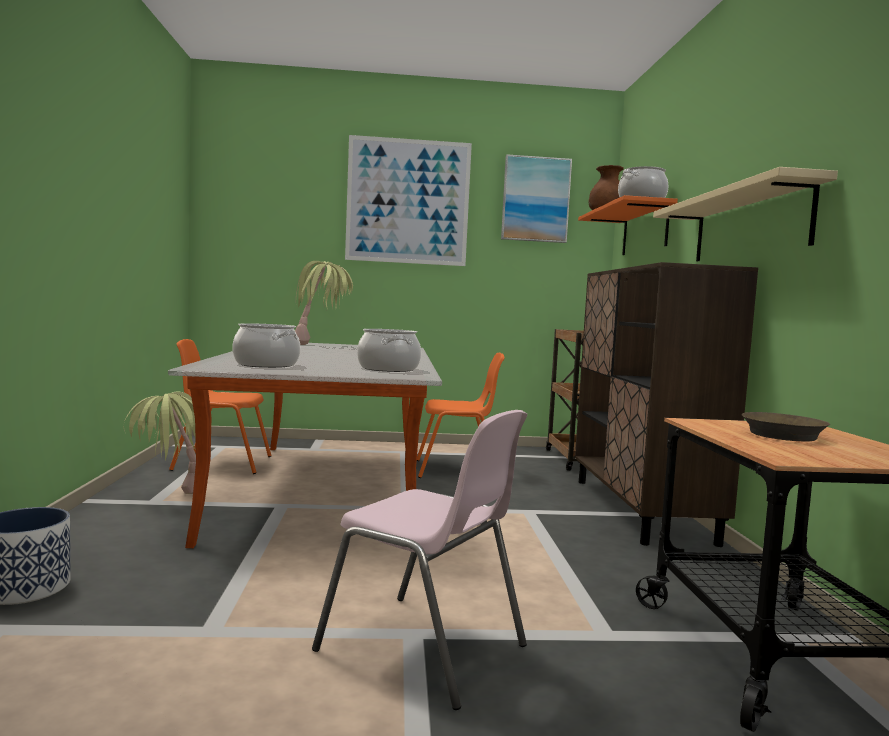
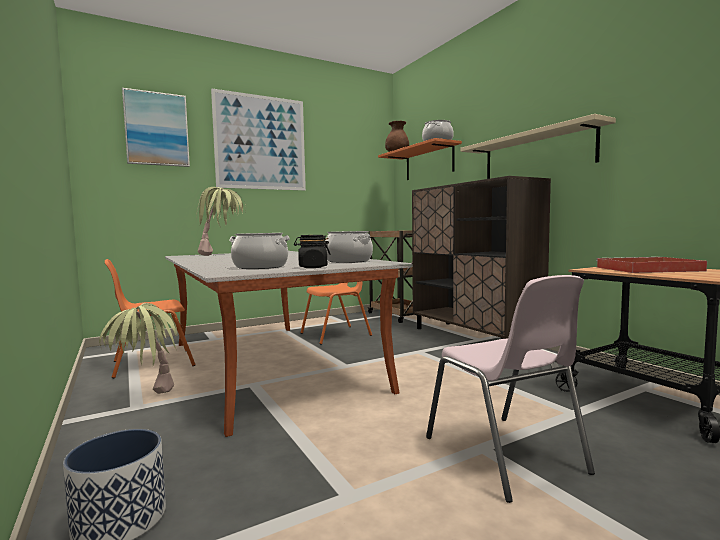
camera: 25 degrees left, 0 degrees up
(308, 371) = (312, 267): none -> black jar
(424, 649) = (505, 455): pink chair -> pink chair turned 60 degrees clockwise
(535, 199) = (346, 143): picture -> picture (156, 129)
(784, 434) = (646, 269): brown frying pan -> red tray

